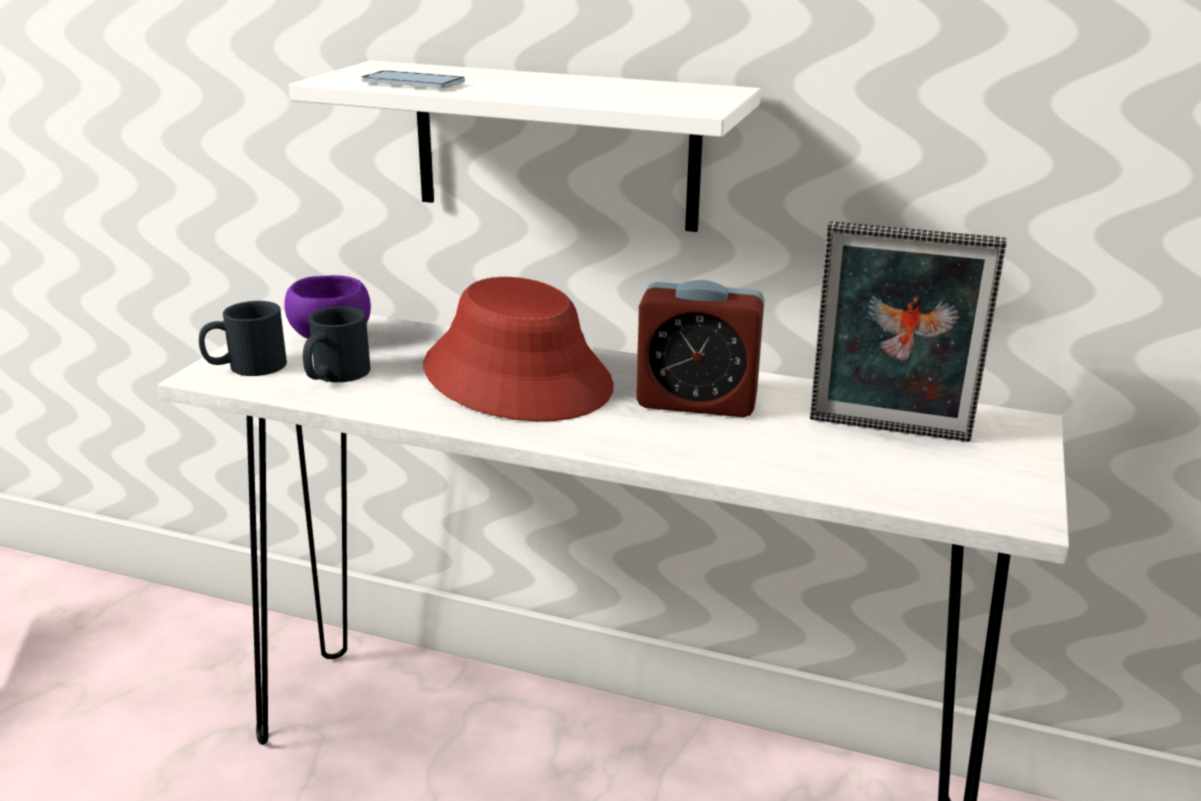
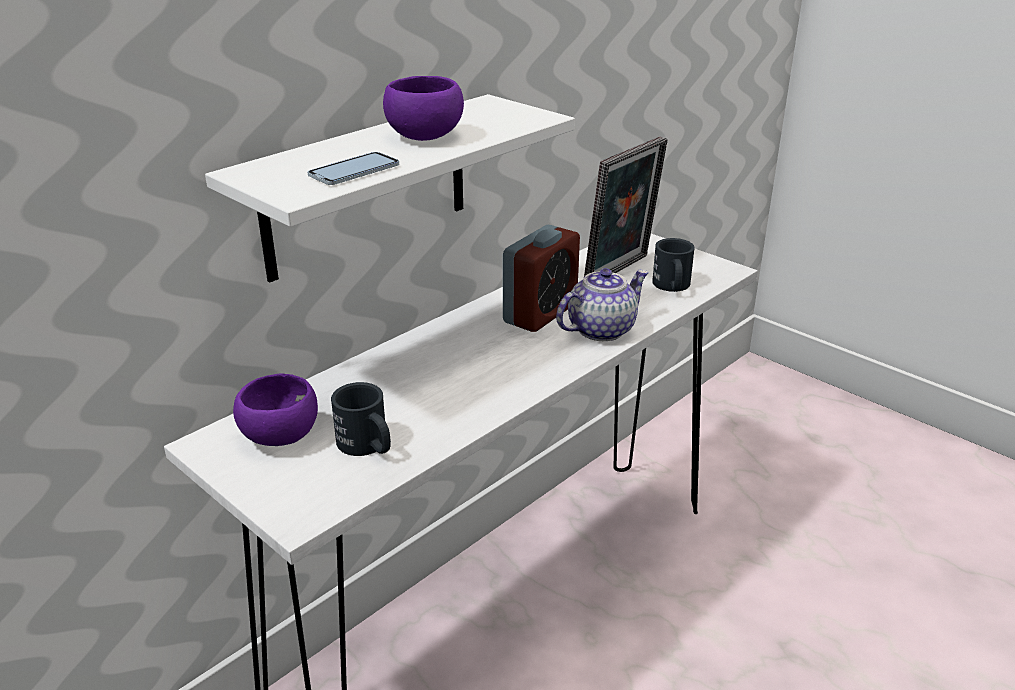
camera: 65 degrees left, 5 degrees up
(245, 367) = (302, 492): black mug -> black mug (672, 287)
(518, 377) = (446, 365): red hat -> none
(556, 86) = (425, 135): none -> purple bowl
(697, 447) = (601, 329): none -> teapot

